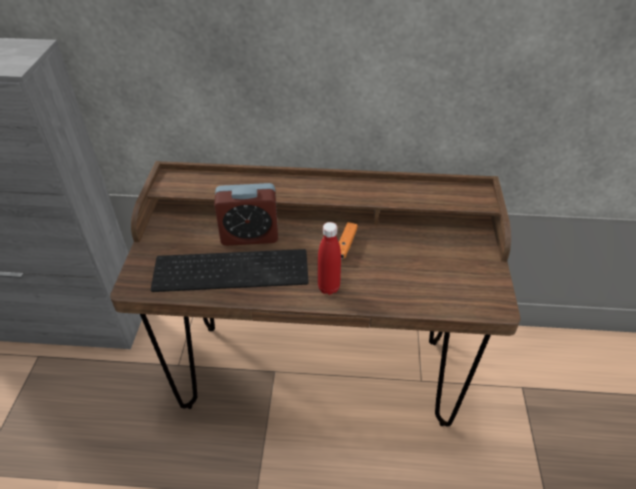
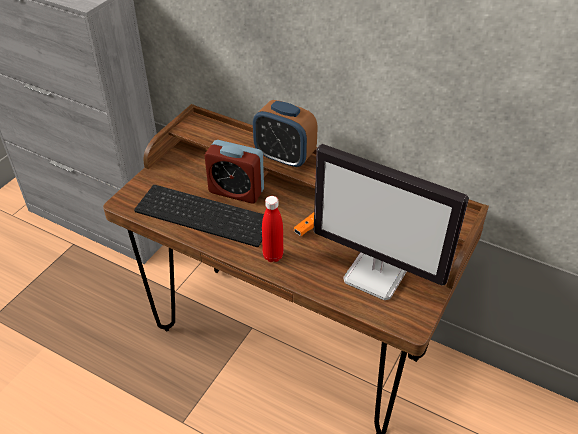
camera: 25 degrees right, 0 degrees up
(286, 187) = (284, 157): none -> alarm clock
(436, 272) = (377, 275): none -> monitor

